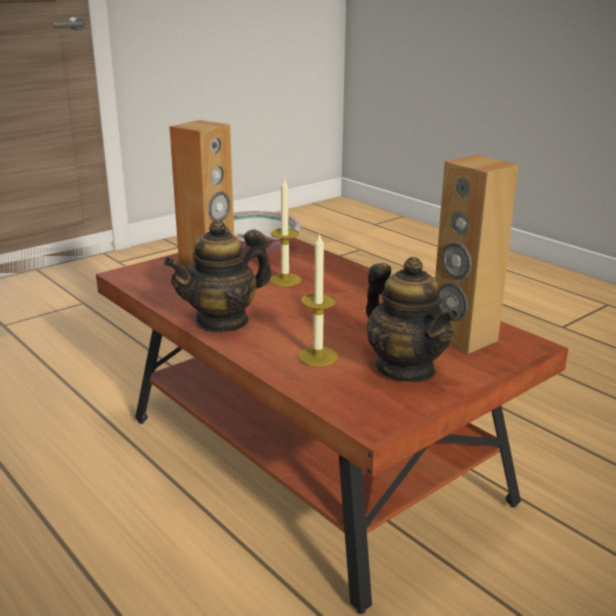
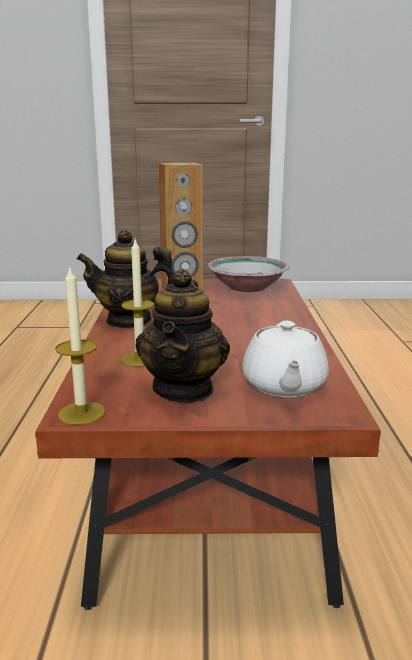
camera: 40 degrees right, 5 degrees down
(285, 280) = (227, 309): candle -> candle (81, 413)
(463, 338) = (283, 386): brown speaker -> white teapot

